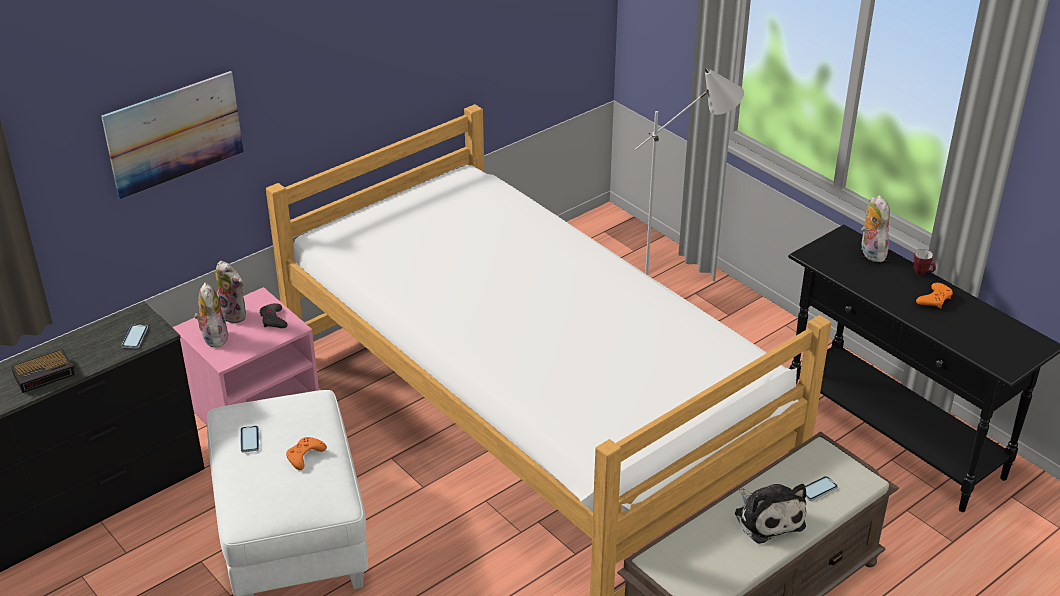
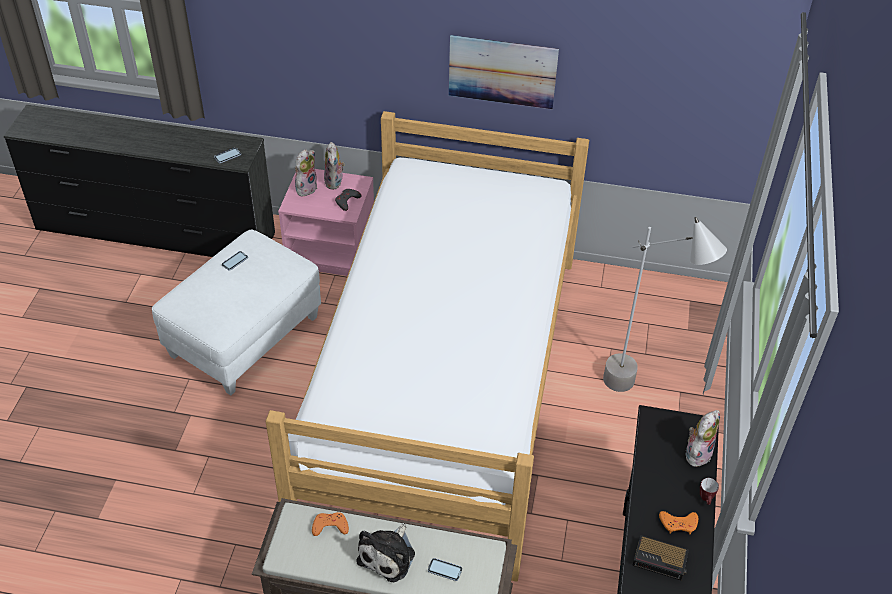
camera: 50 degrees right, 10 degrees up
(45, 374) = (165, 145): alarm clock -> alarm clock (661, 560)
(174, 133) = (318, 40): picture -> picture (502, 71)
(304, 455) = (243, 292): orange game controller -> orange game controller (330, 526)

